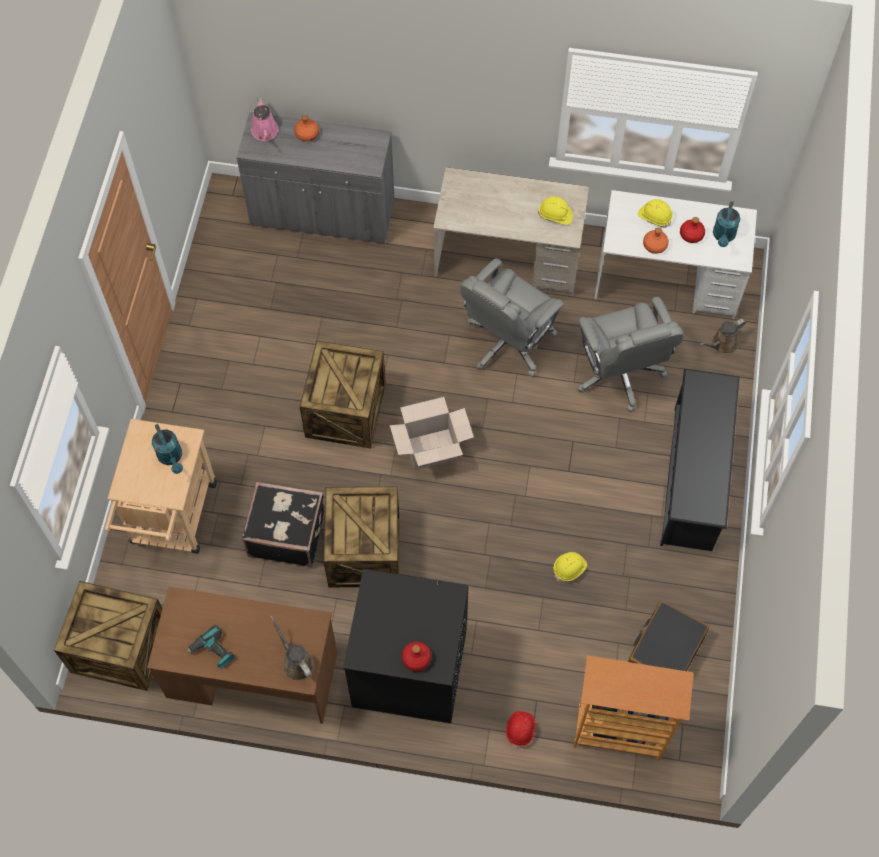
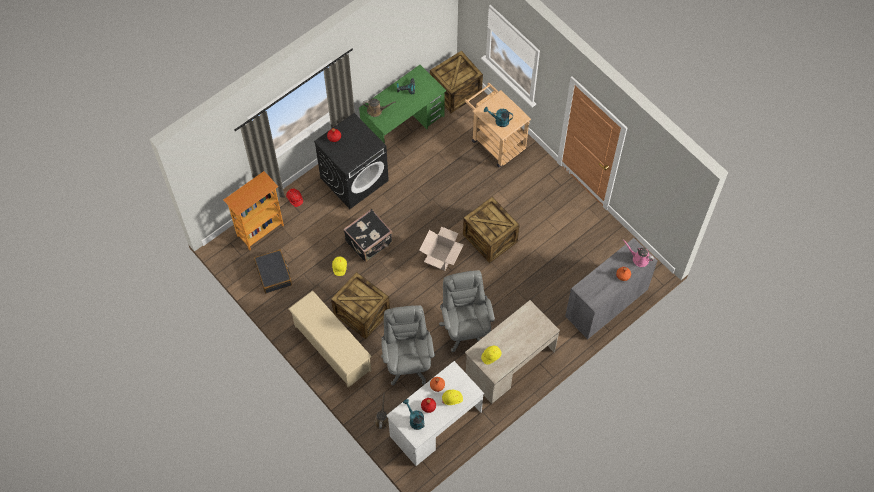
camera: 130 degrees right, 0 degrees up
(252, 674) = (403, 126): brown desk -> green desk
(286, 532) = (452, 177): black suitcase -> black suitcase (369, 242)
(363, 550) = (419, 198): crate -> crate (362, 313)
(619, 374) = (408, 361): grey office chair -> grey office chair turned 60 degrees clockwise
(693, 478) = (332, 348): black shoe rack -> beige shoe rack

